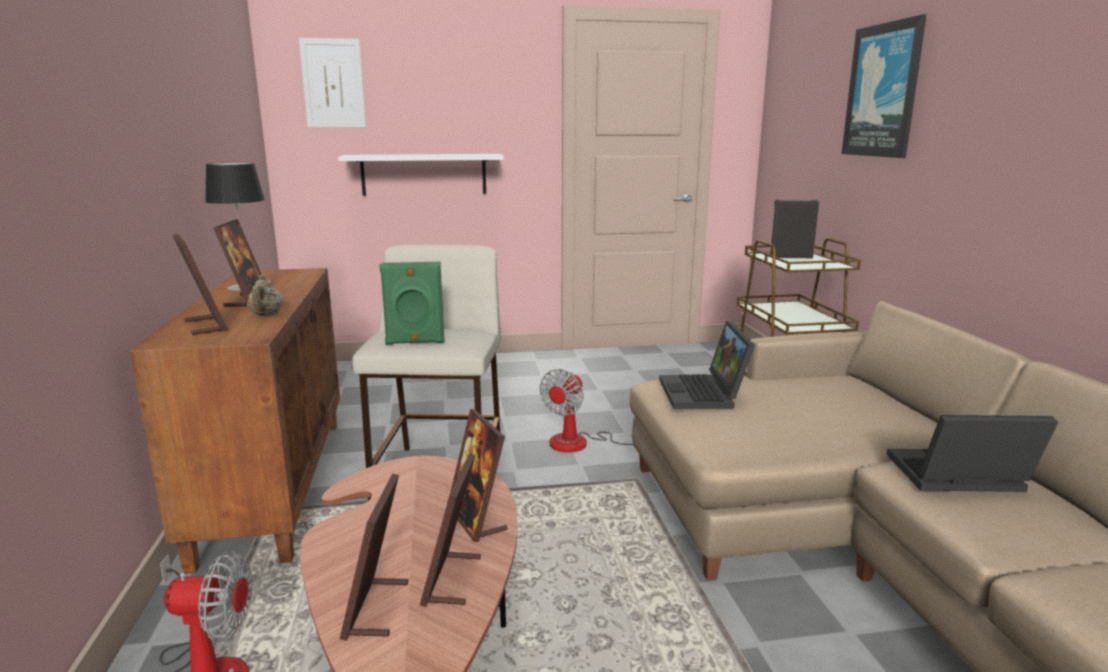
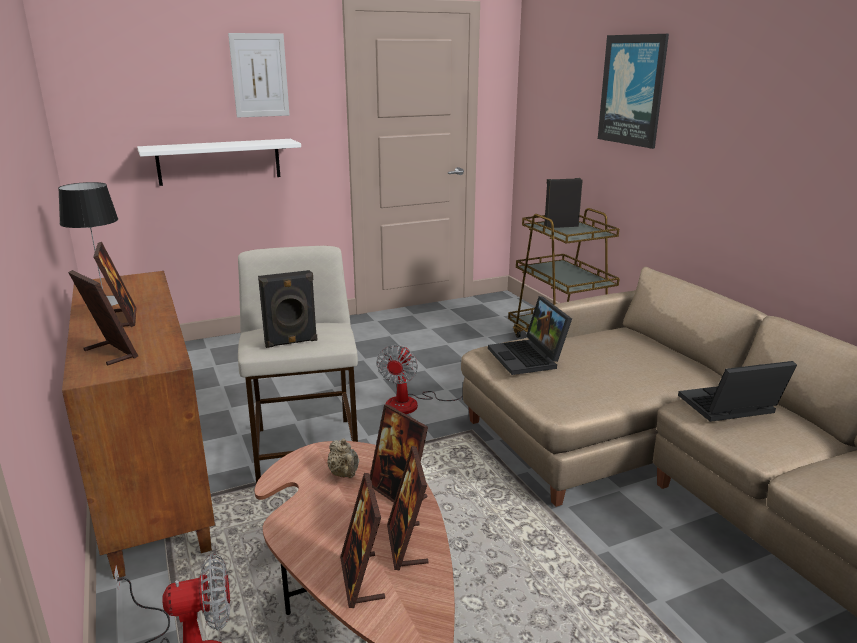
camera: 15 degrees left, 5 degrees up
(266, 315) = (158, 335): beige teapot -> beige teapot (344, 474)
(333, 83) = (121, 75): picture -> picture (259, 75)
(415, 342) = (291, 342): green speaker -> black speaker

